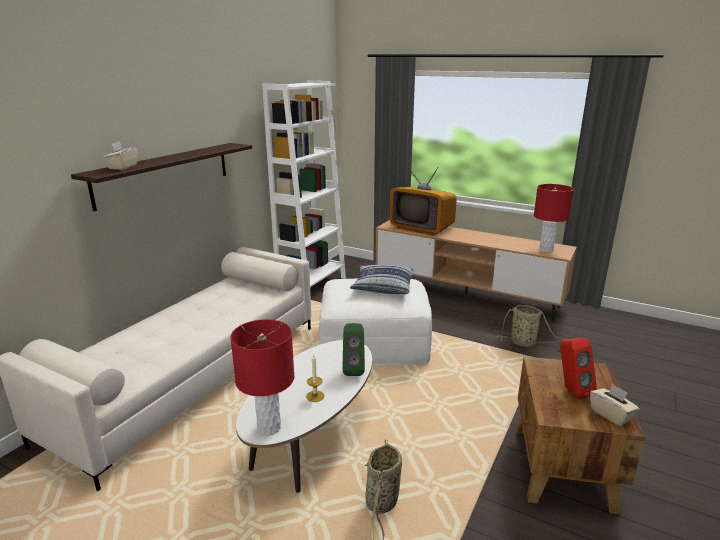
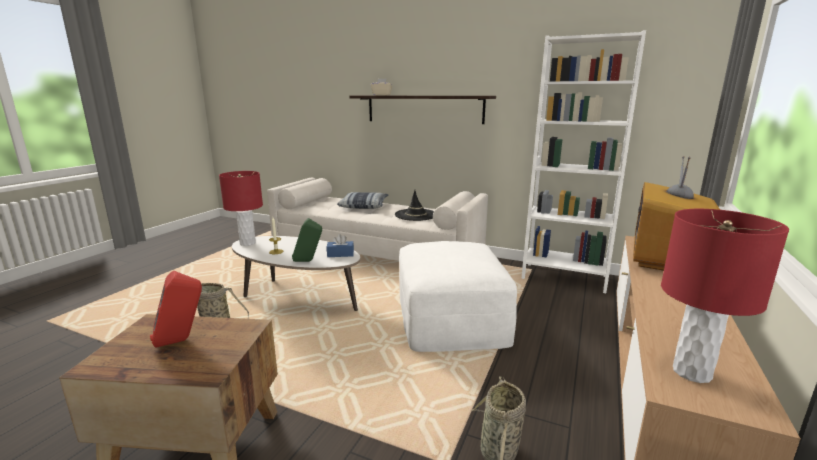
camera: 85 degrees right, 5 degrees down
(236, 298) = (416, 215): none -> black hat
(336, 350) = (340, 254): none -> blue tissue box
(382, 286) = (458, 256): pillow -> pillow (364, 206)
(611, 415) = (116, 360): beige tissue box -> none

